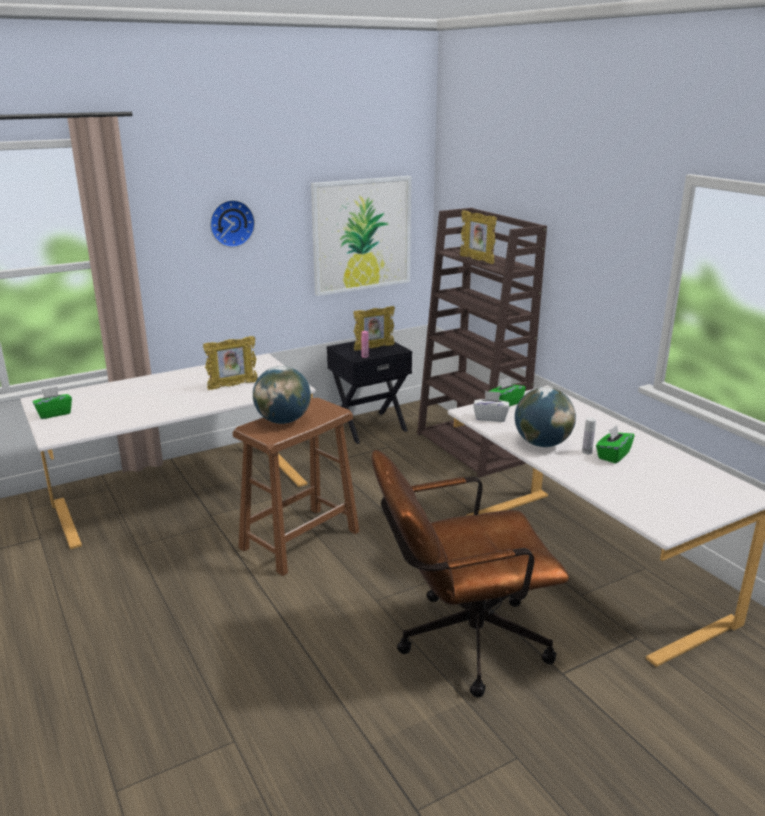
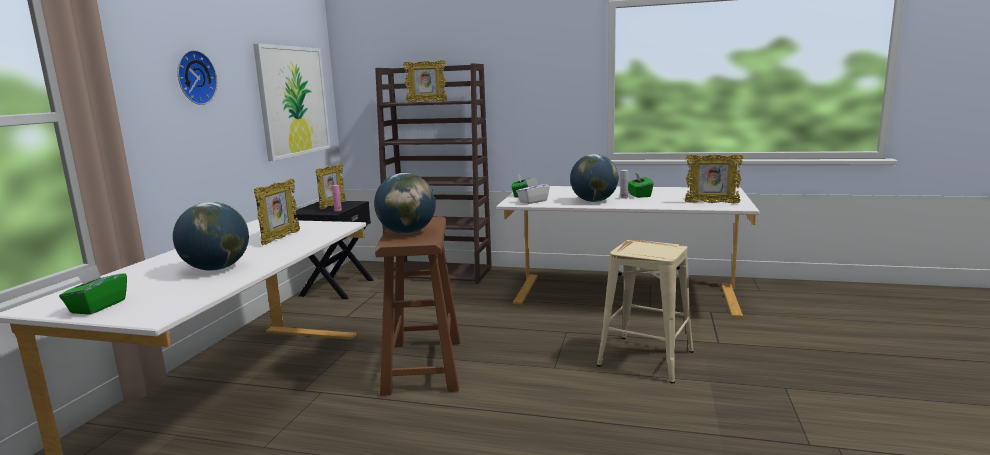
camera: 45 degrees left, 10 degrees down
(147, 404) = (216, 269): none -> globe
(460, 642) = (645, 358): brown office chair -> beige stool
(649, 507) = (711, 203): none -> picture frame

